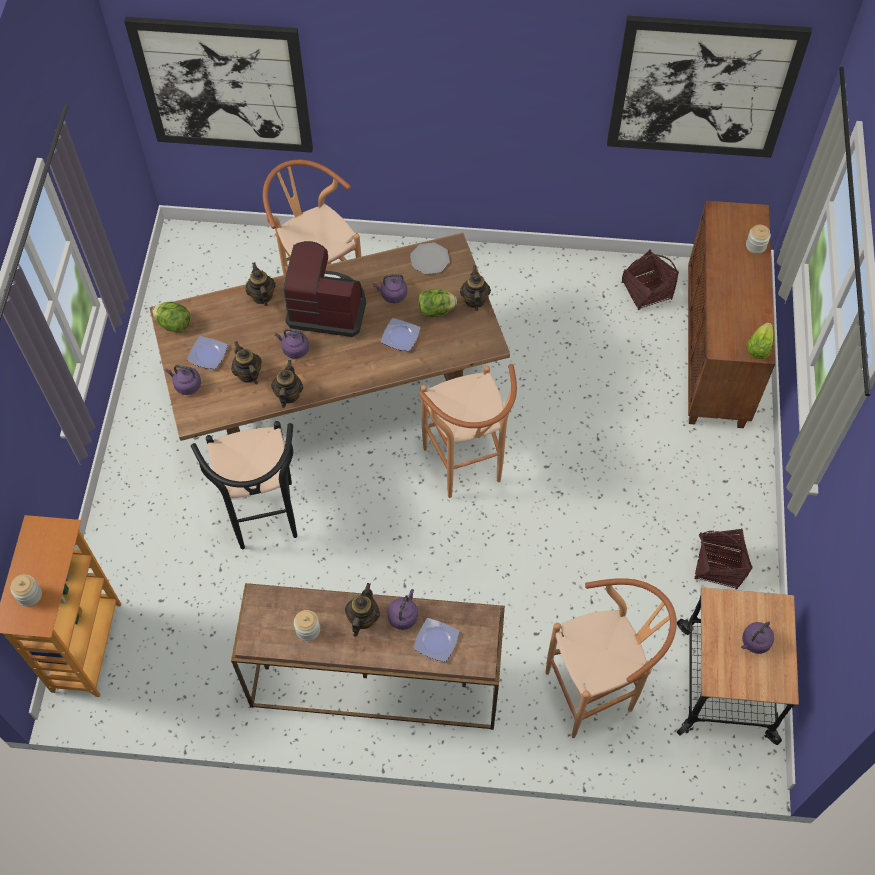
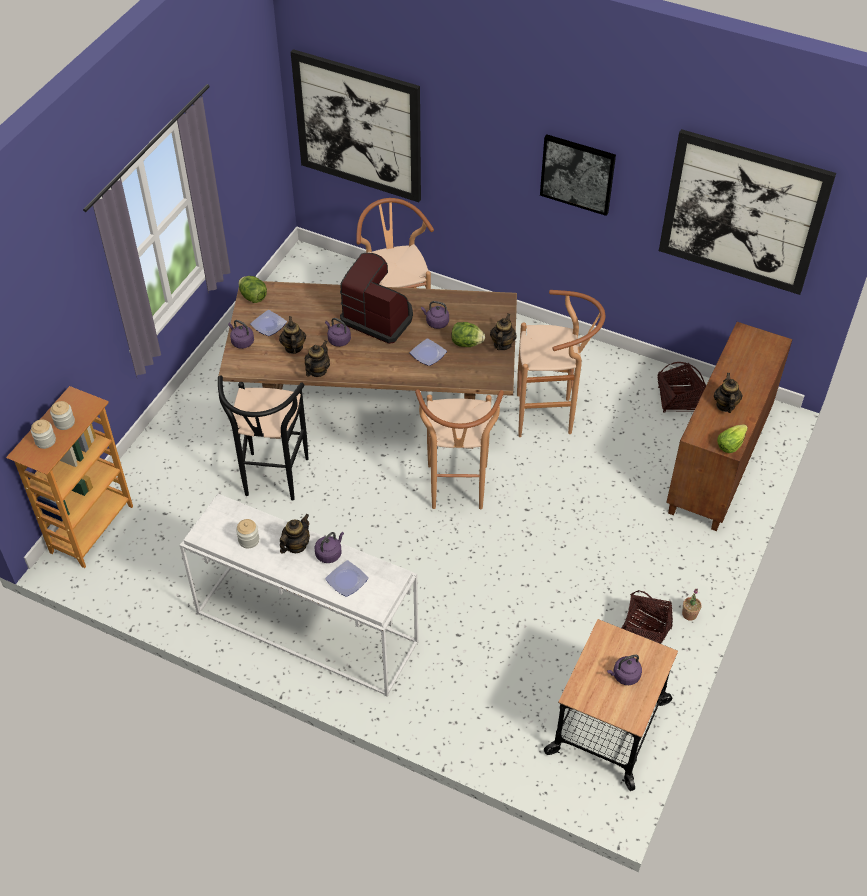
camera: 20 degrees right, 10 degrees down
(262, 296) = (331, 295): teapot -> teapot (725, 405)
(374, 683) = (304, 628): brown console table -> white console table
(430, 259) = (479, 305): plate -> none
(504, 85) = (577, 174): none -> picture
(597, 691) = (490, 696): brown stool -> brown stool (551, 416)
(754, 530) = (689, 614): none -> potted plant
(755, 246) = (765, 367): jar -> jar (64, 422)

